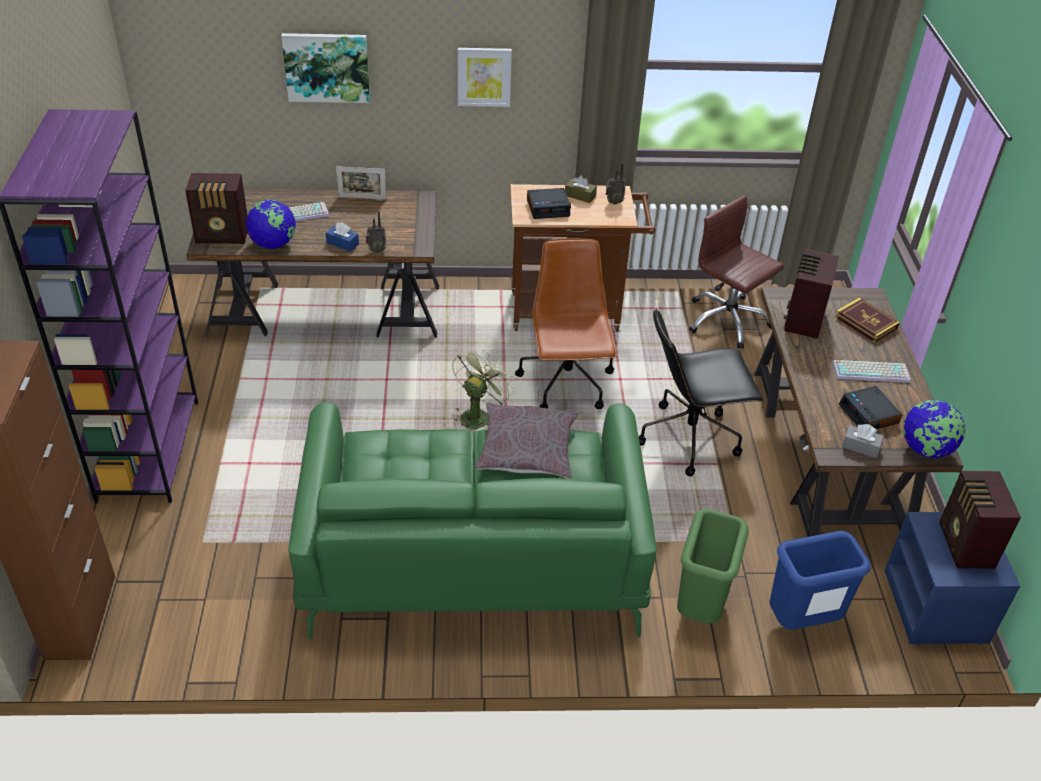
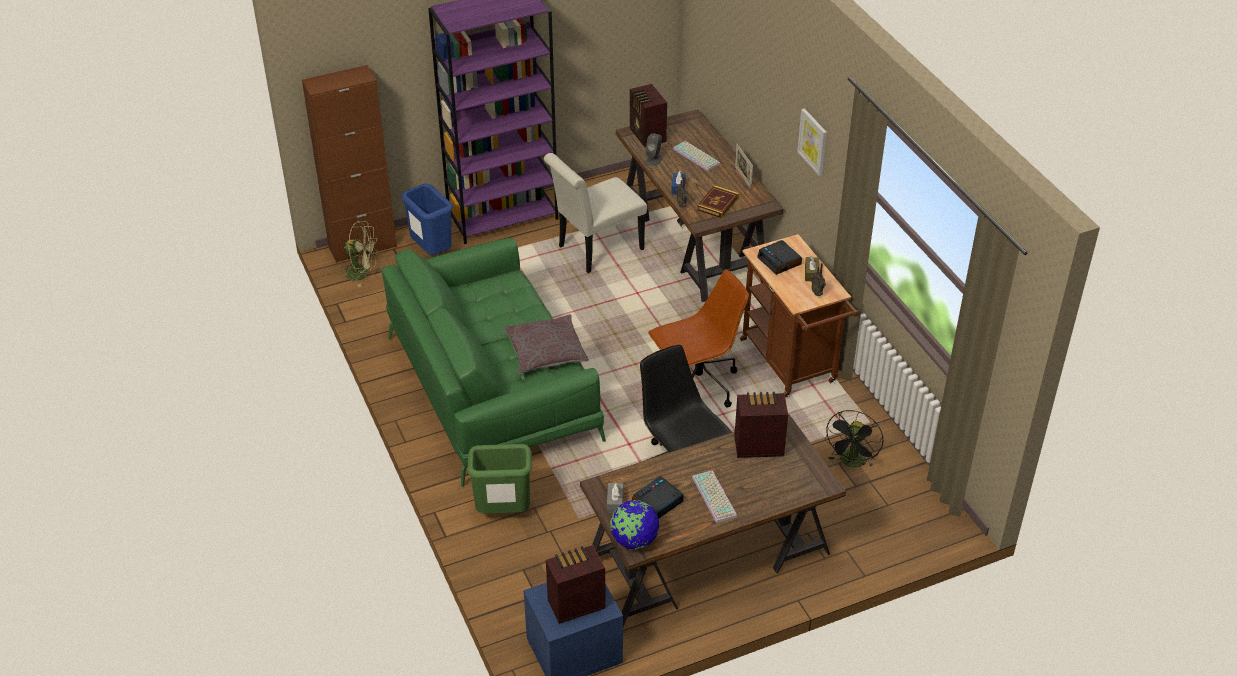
camera: 70 degrees right, 0 degrees up
(273, 244) = (654, 159): globe -> grey speaker
(284, 388) = (596, 250): none -> white chair
(327, 67) = (752, 70): picture -> none
(477, 415) = (630, 349): green fan -> green fan (362, 273)
(727, 321) = (852, 463): brown office chair -> black fan
(802, 623) = (517, 571): blue trash can -> blue trash can (431, 252)
(865, 323) = (782, 485): book -> book (717, 204)

